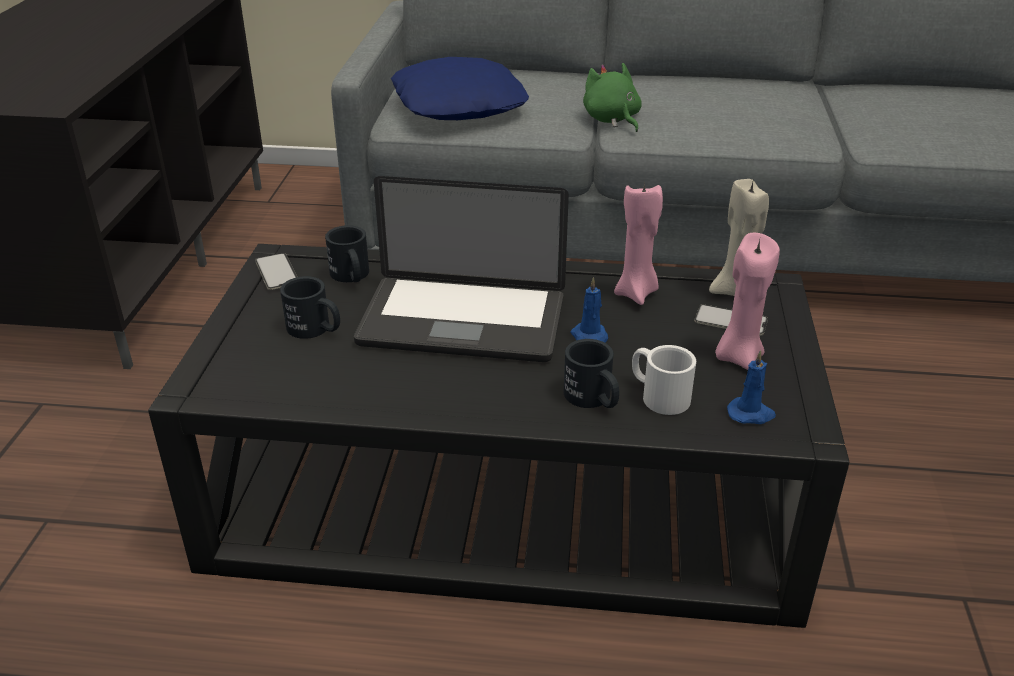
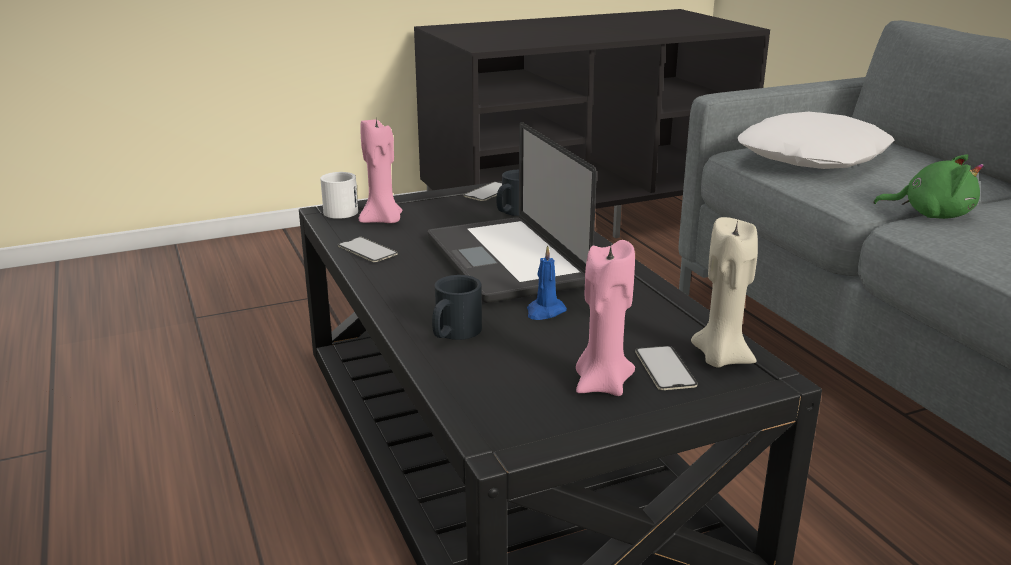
camera: 60 degrees right, 10 degrees down
(315, 329) = (435, 222): black mug -> none
(349, 393) = (367, 250): none -> phone
(460, 104) = (814, 157): blue pillow -> white pillow
(612, 120) = (931, 215): green plush toy -> green plush toy turned 75 degrees clockwise
(636, 293) = (644, 312): pink candle -> pink candle (383, 221)
(658, 395) = (490, 359): white mug -> white mug (344, 210)
(751, 414) = (509, 410): blue candle -> none

